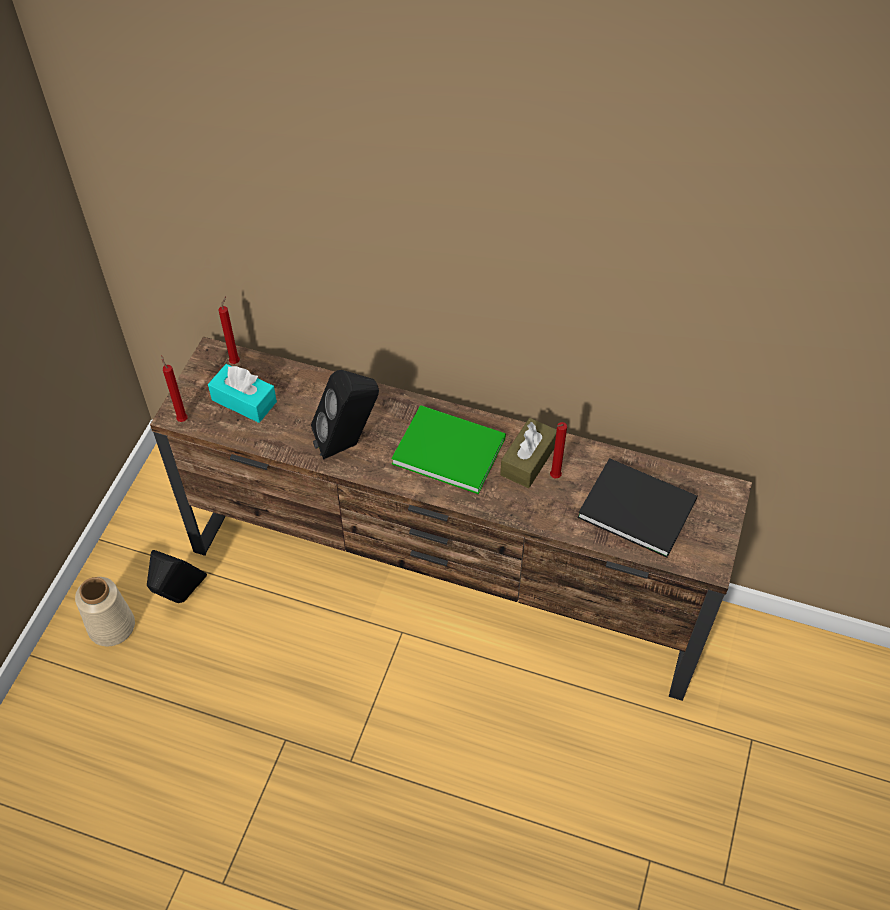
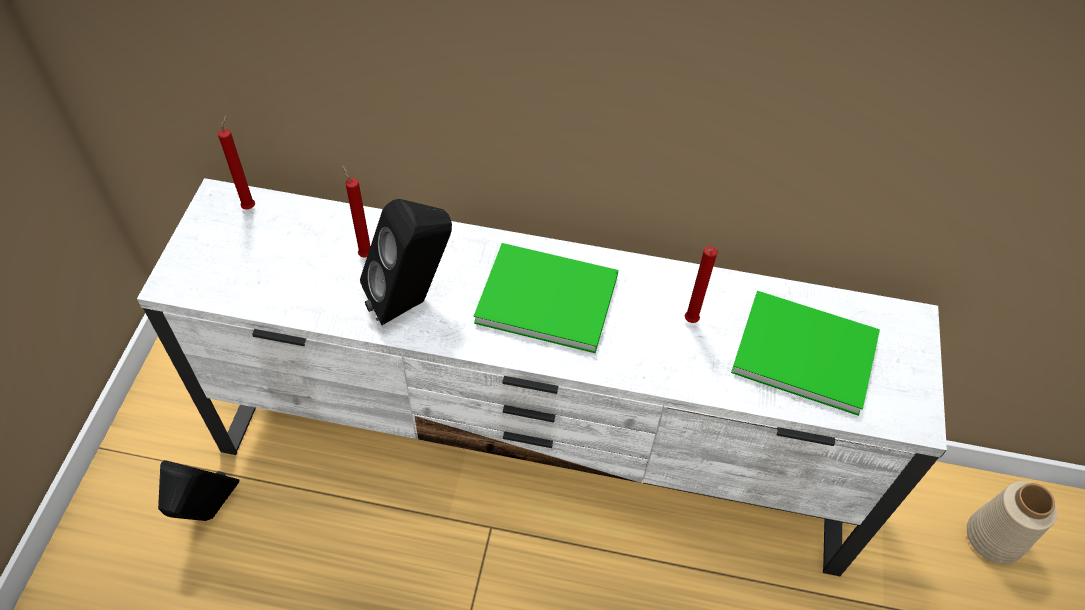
camera: 10 degrees left, 0 degrees up
(112, 627) = (120, 561): beige vase -> beige vase (995, 538)
(182, 419) = (181, 287): red candle -> red candle (364, 254)
(244, 401) = (265, 256): turquoise tissue box -> none
(447, 579) = (537, 454): brown tv stand -> white tv stand
(528, 460) = (652, 302): brown tissue box -> none
(635, 505) = (801, 349): black book -> green book

